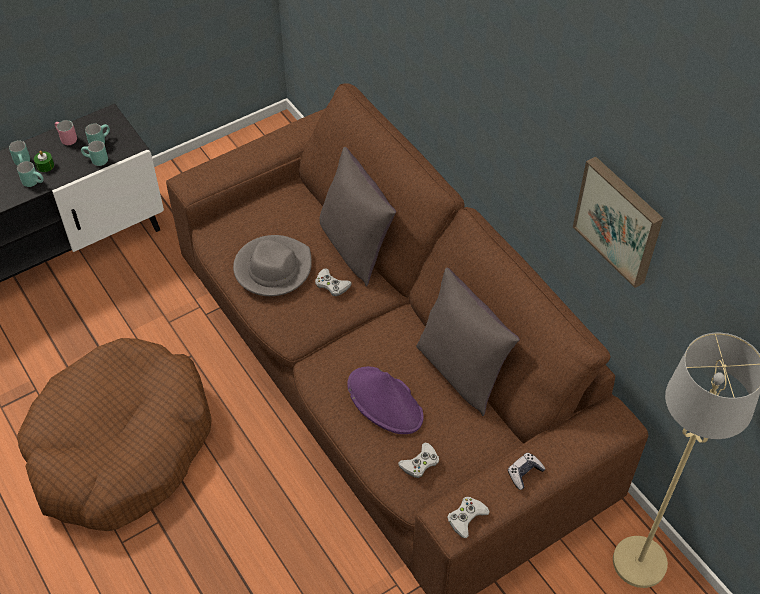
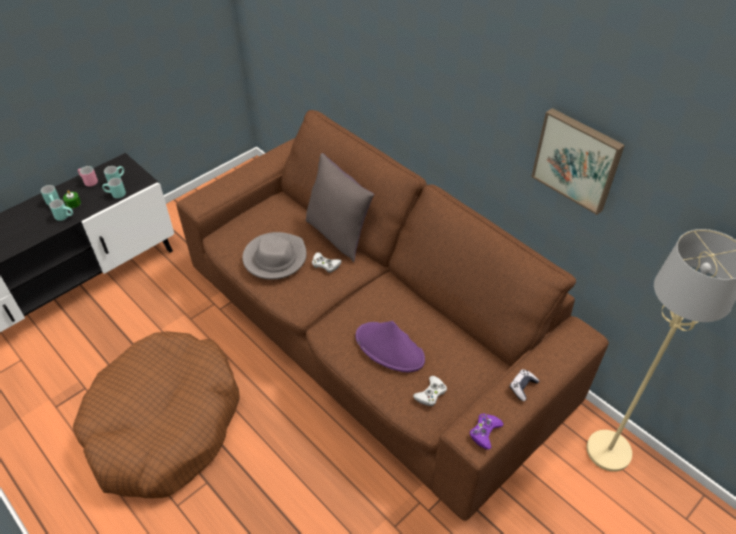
camera: 10 degrees left, 5 degrees down
(461, 371) = (445, 316): grey pillow -> none
(466, 518) = (485, 432): white game controller -> purple game controller

